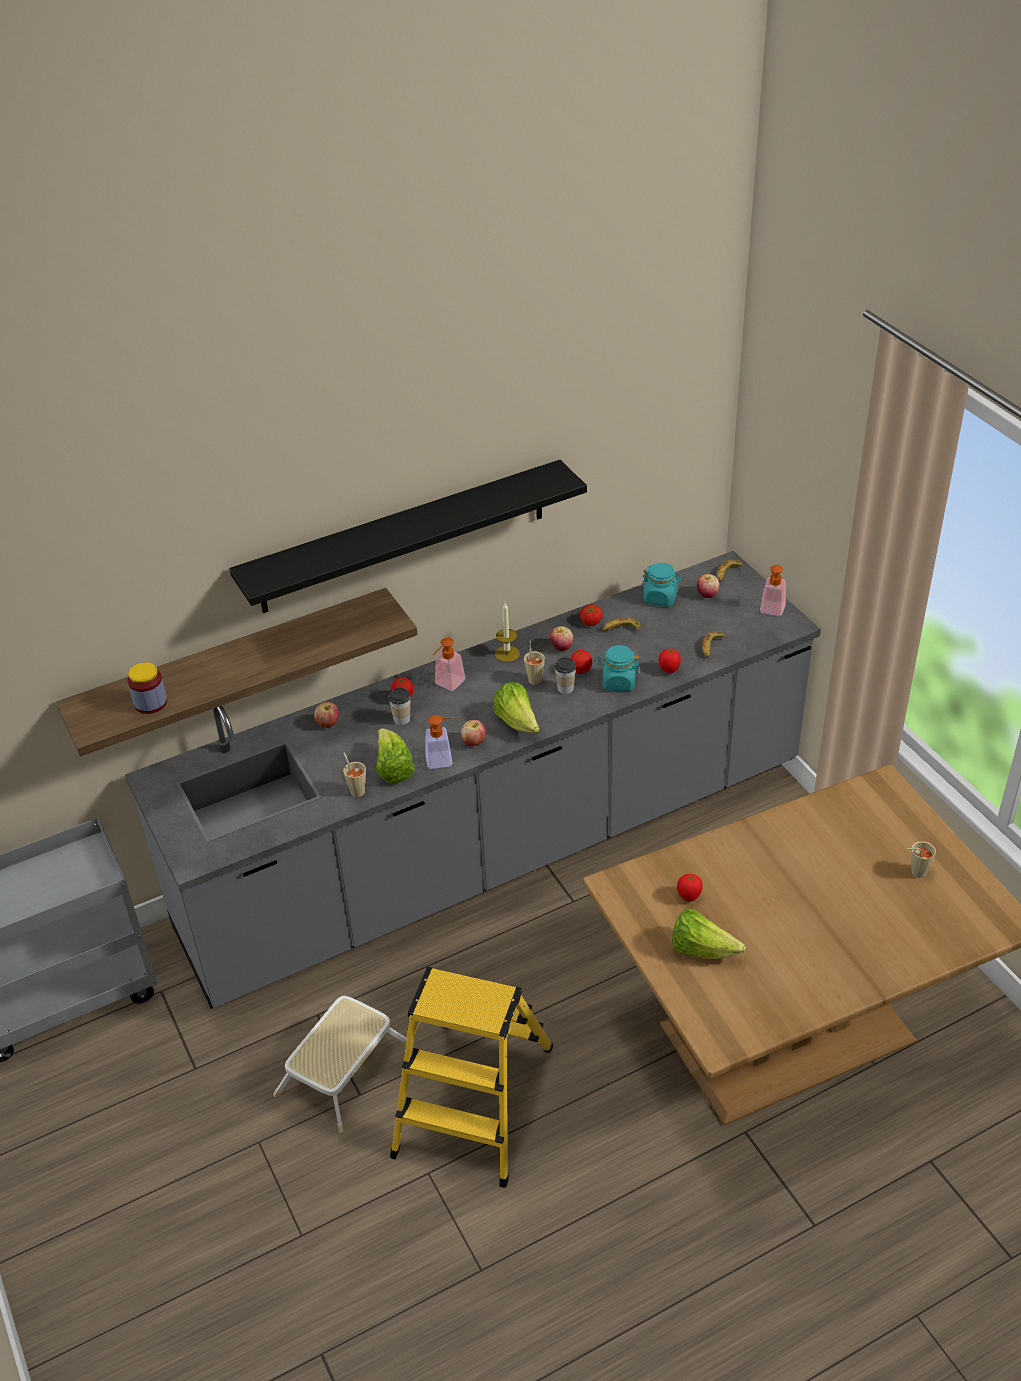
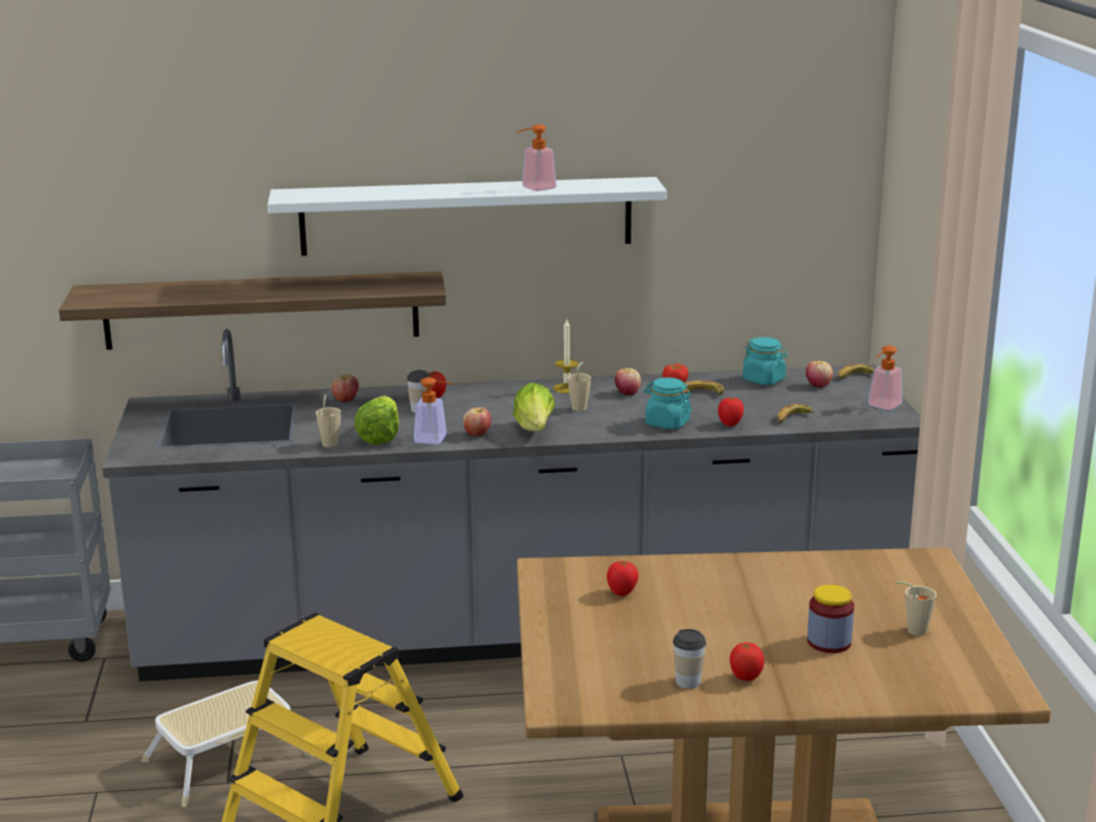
camera: 20 degrees right, 20 degrees down
(150, 702) = (151, 297): jar -> jar (829, 642)
(403, 537) = (466, 216): black shelf -> white shelf
(447, 685) = (486, 397): soap dispenser -> soap dispenser (534, 189)
(565, 688) = (606, 418): cup -> cup (688, 682)
(581, 671) = (633, 410): tomato -> tomato (745, 678)
(702, 949) = (601, 633): lettuce -> none

